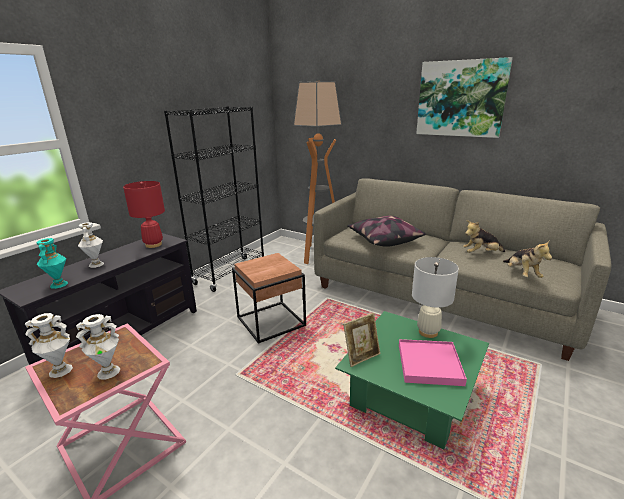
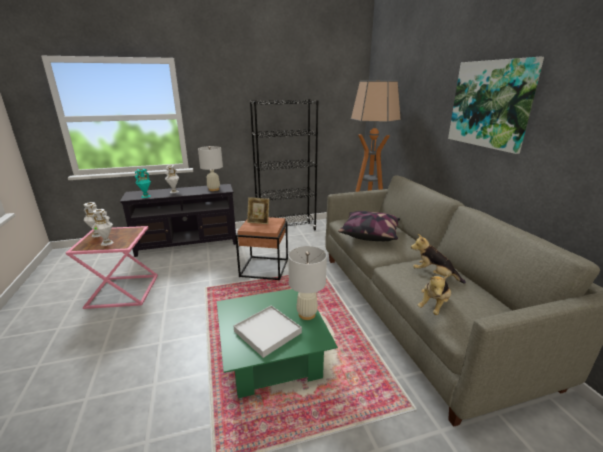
camera: 40 degrees right, 0 degrees up
(153, 245) = (213, 189): red table lamp -> white table lamp
(361, 356) = (239, 304): picture frame -> picture frame (258, 222)
(429, 364) = (267, 332): pink tray -> white tray

